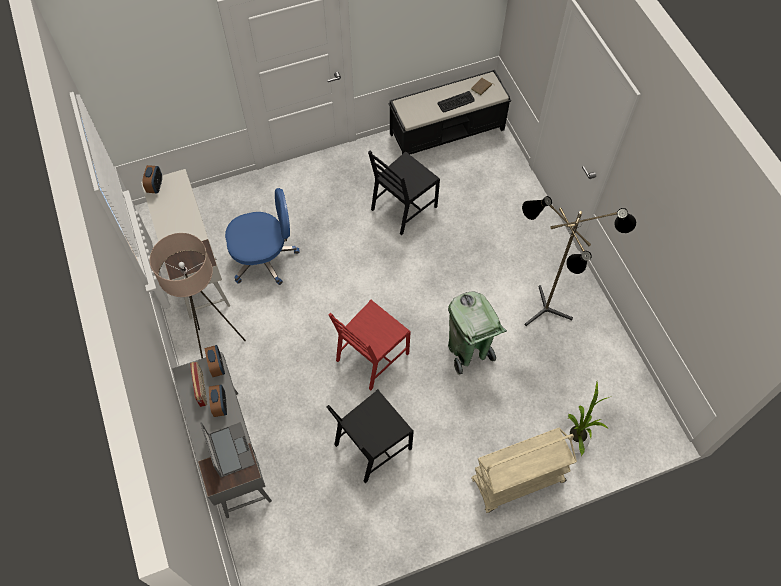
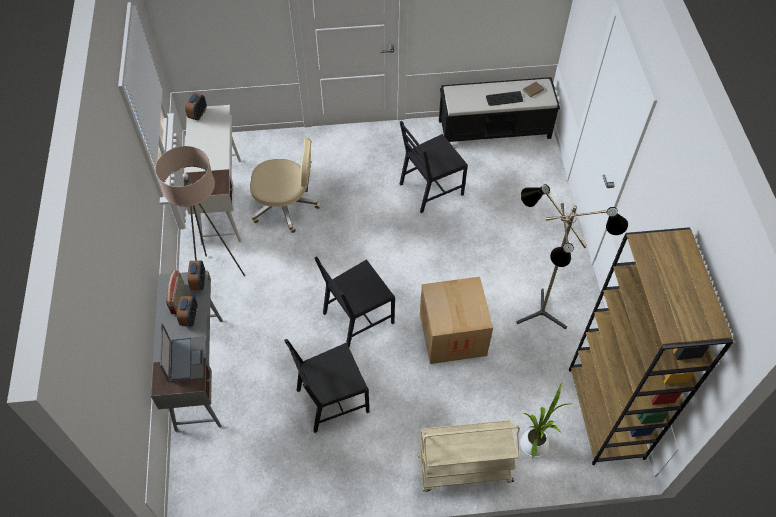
camera: 15 degrees right, 5 degrees down
(264, 258) = (286, 206): blue office chair -> beige office chair
(371, 357) = (357, 318): red chair -> black chair
(468, 351) = (452, 334): green trash can -> cardboard box
(631, 393) = (606, 413): none -> brown bookcase

